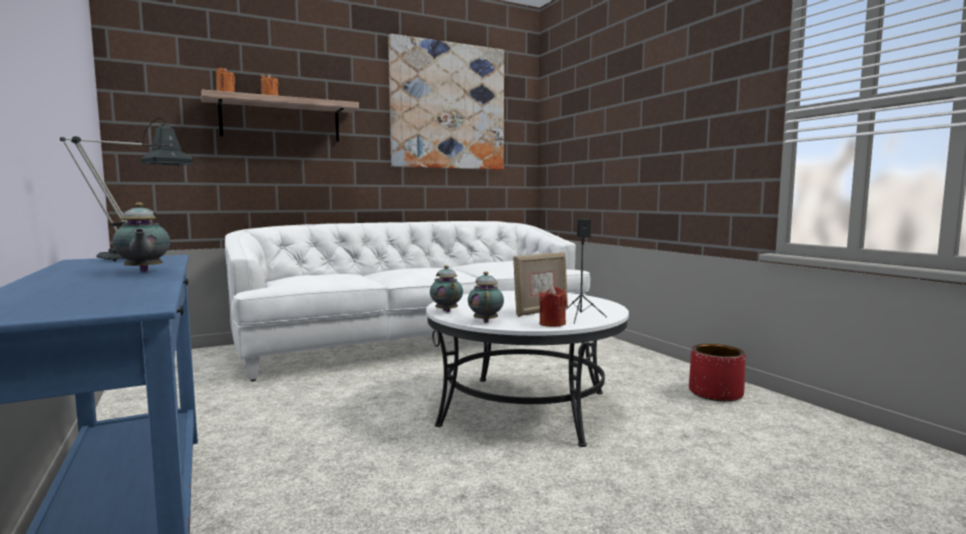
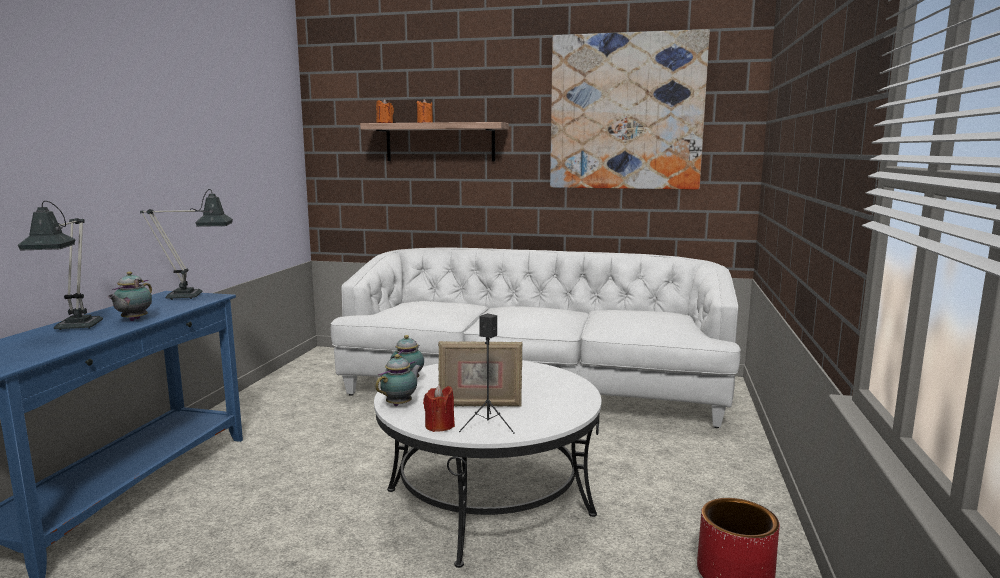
camera: 40 degrees right, 5 degrees up
(81, 282) = (75, 329): none -> table lamp

